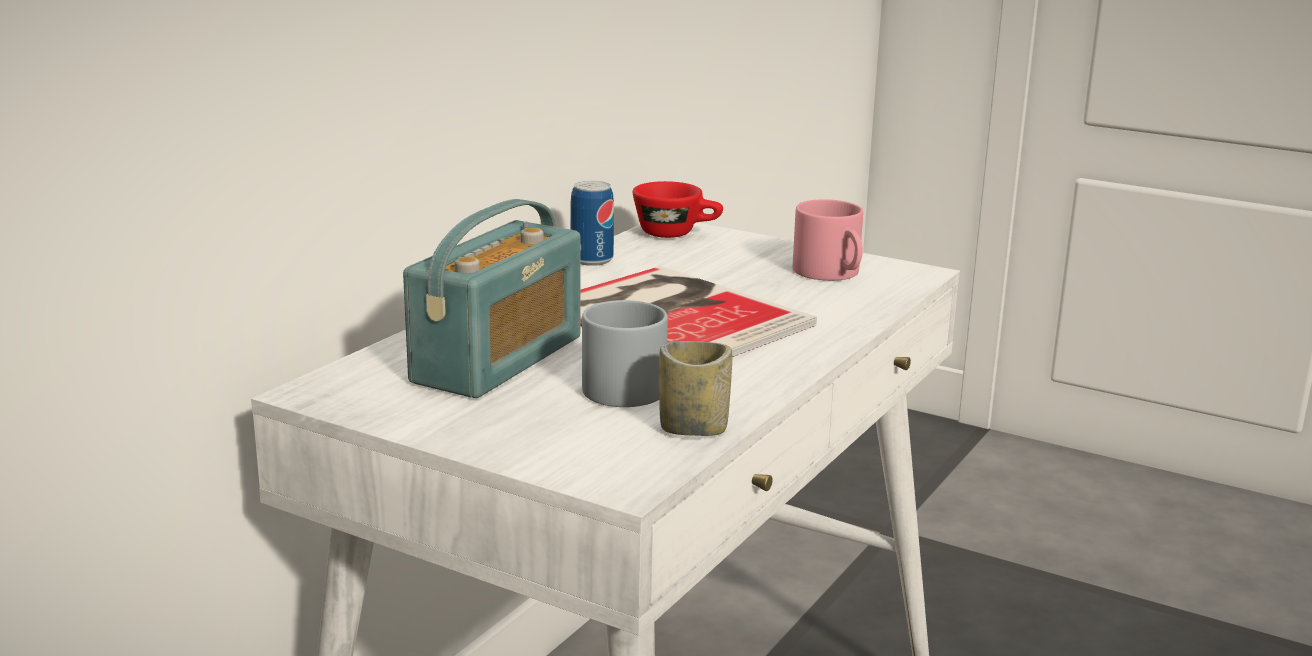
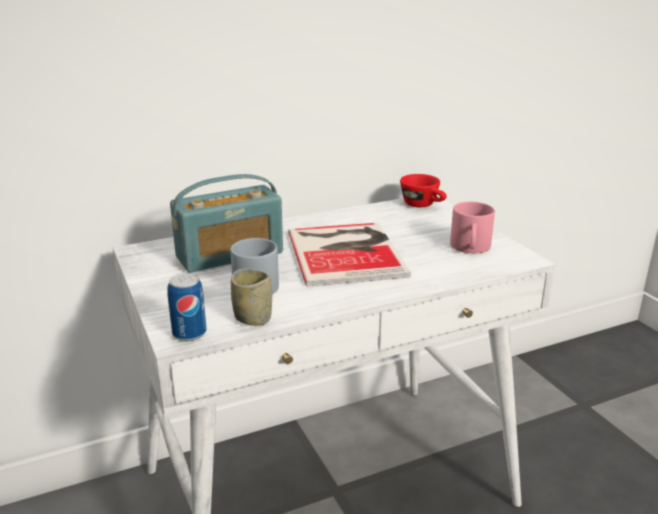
camera: 35 degrees right, 5 degrees up
(592, 260) = (356, 211): can -> can (189, 333)

